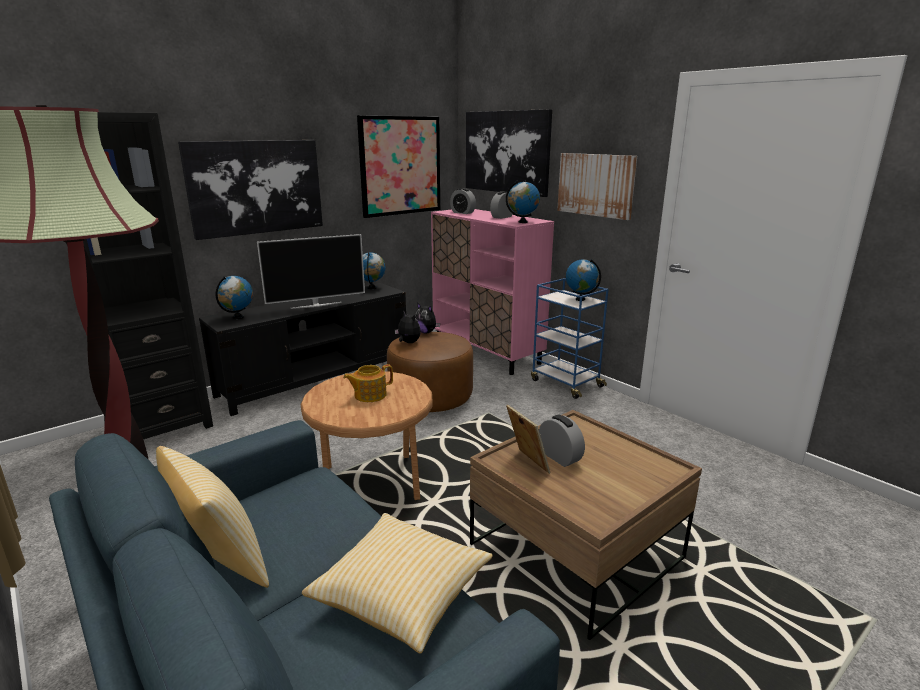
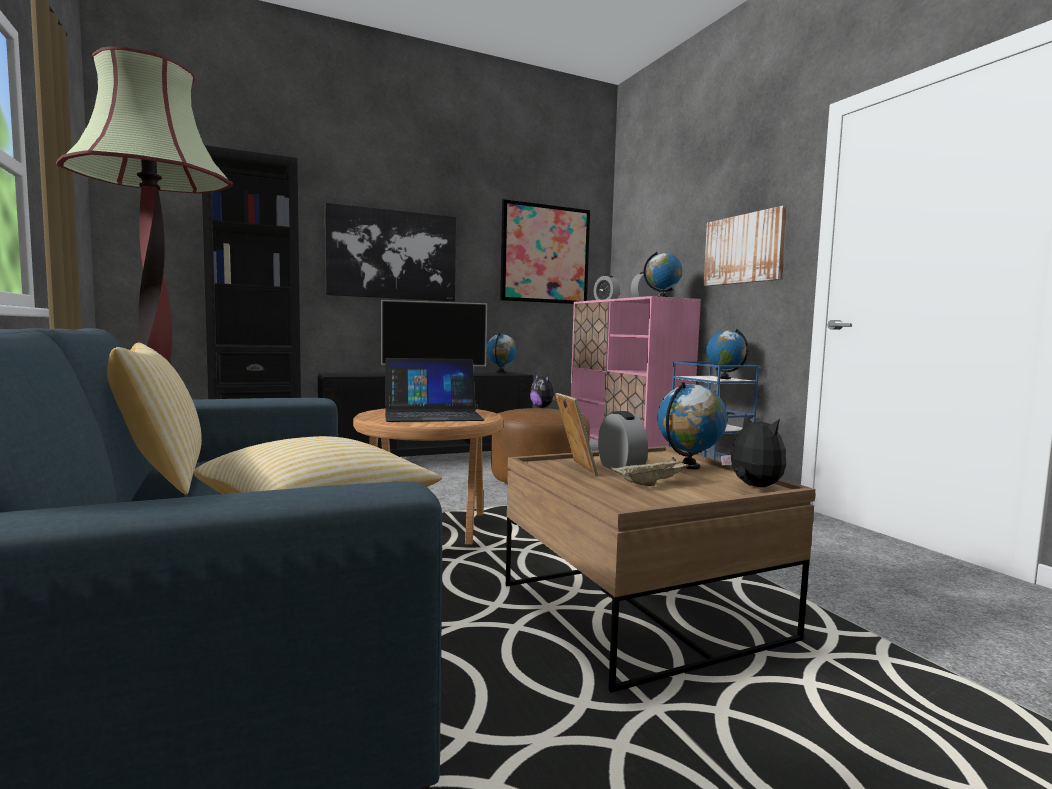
camera: 15 degrees right, 15 degrees down
(238, 317) = (352, 373): globe -> globe (689, 466)
(369, 395) = (432, 415): teapot -> laptop
(408, 343) = (516, 410): plush toy -> plush toy (753, 486)
(506, 152) = (655, 237): picture -> none
(594, 478) = (653, 483): none -> beige tray

